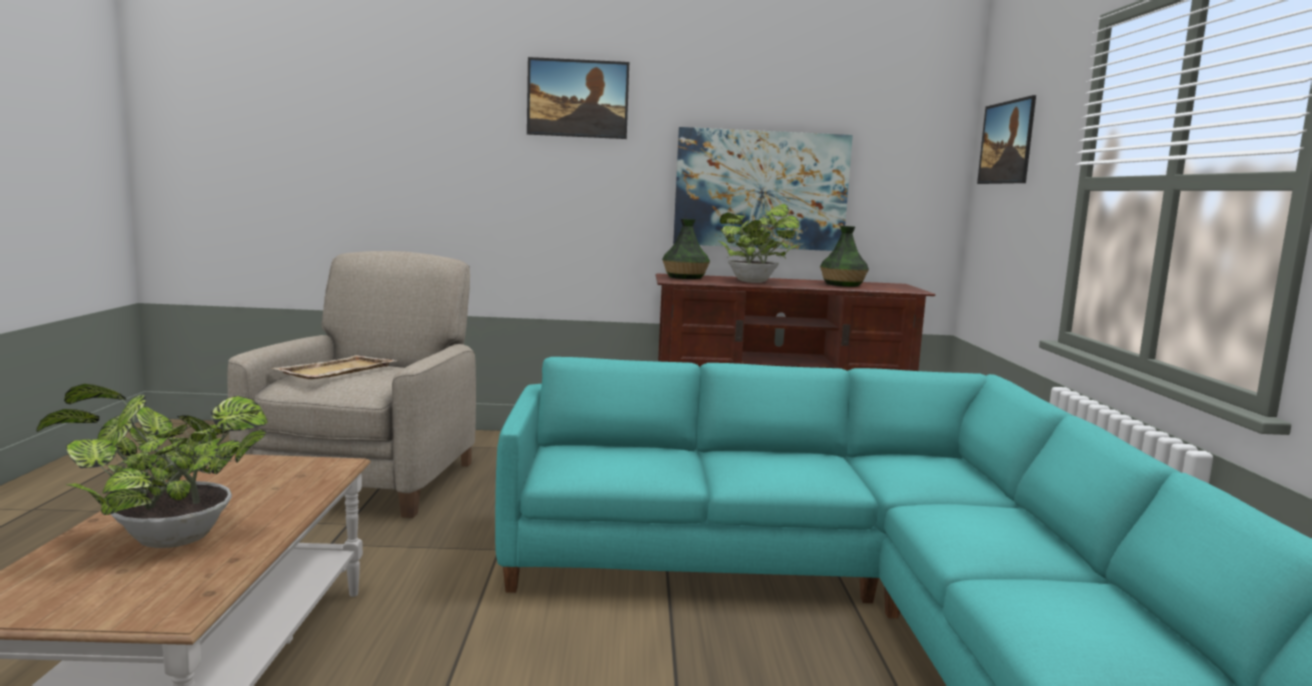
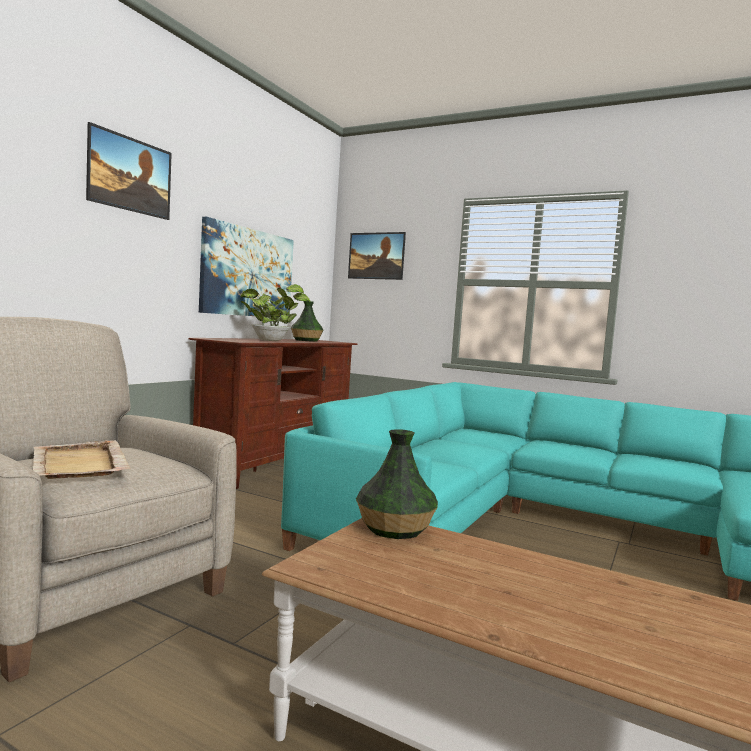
camera: 60 degrees left, 5 degrees down
(164, 540) = (570, 604): potted plant -> none
(685, 277) = (227, 339): vase -> vase (395, 528)

